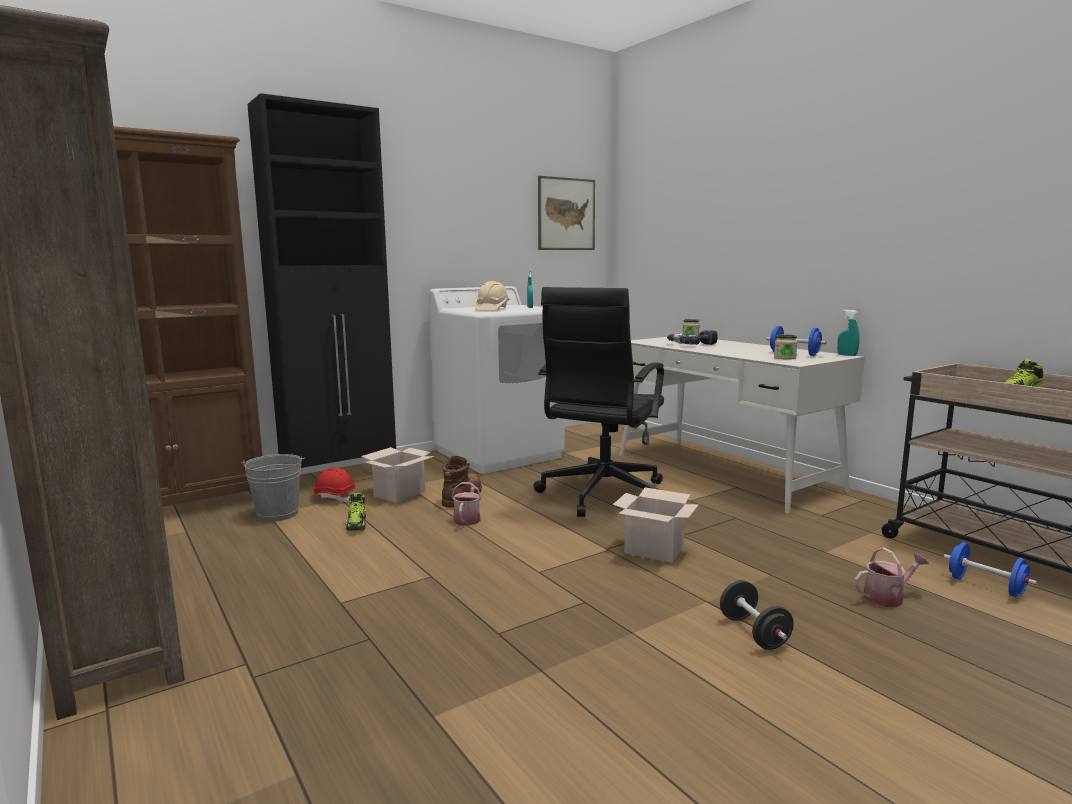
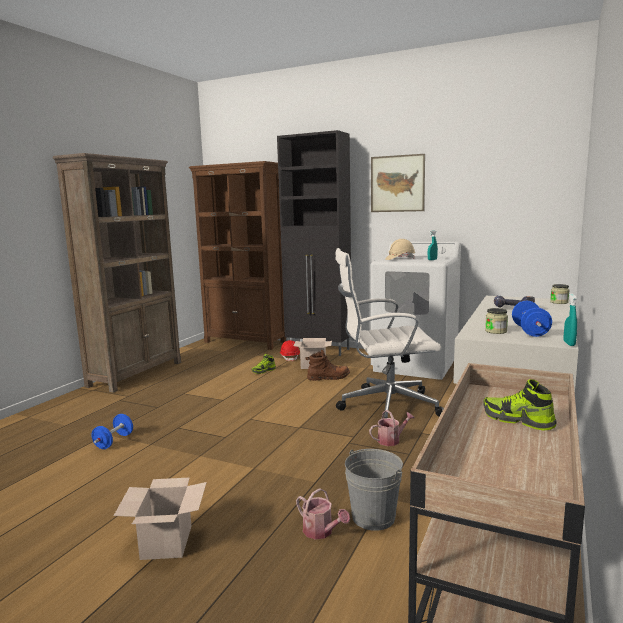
camera: 60 degrees right, 0 degrees up
(278, 514) = (258, 356): grey bucket -> grey bucket (373, 517)
(468, 518) = (300, 387): watering can -> watering can (391, 440)
(566, 214) = (524, 181): picture -> picture (397, 183)
(602, 495) = (386, 406): black office chair -> white office chair
(652, 550) = (313, 439): cardboard box -> cardboard box (166, 541)
(754, 633) = (224, 488): black dumbbell -> none
(985, 586) = (397, 583): blue dumbbell -> blue dumbbell (114, 441)

